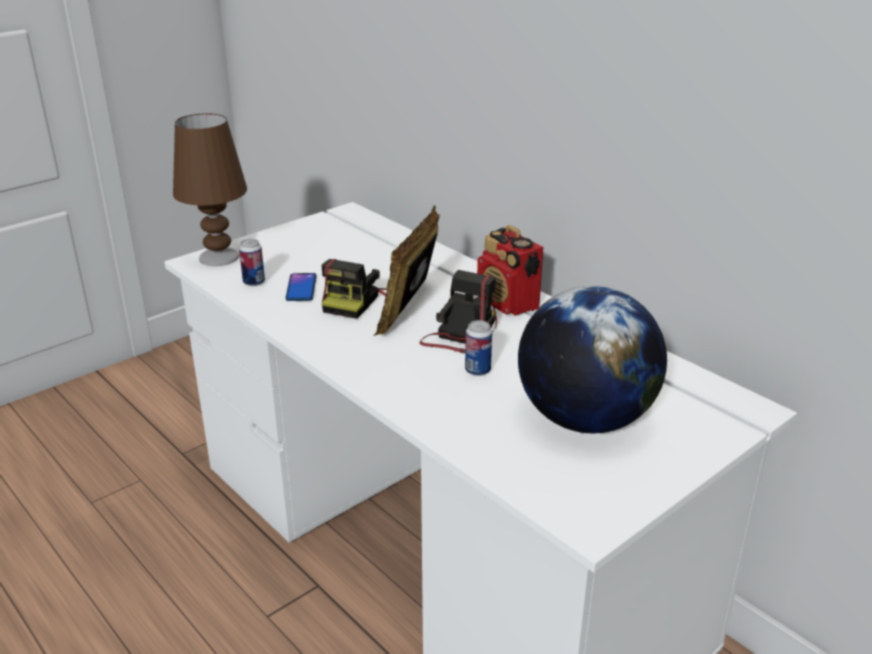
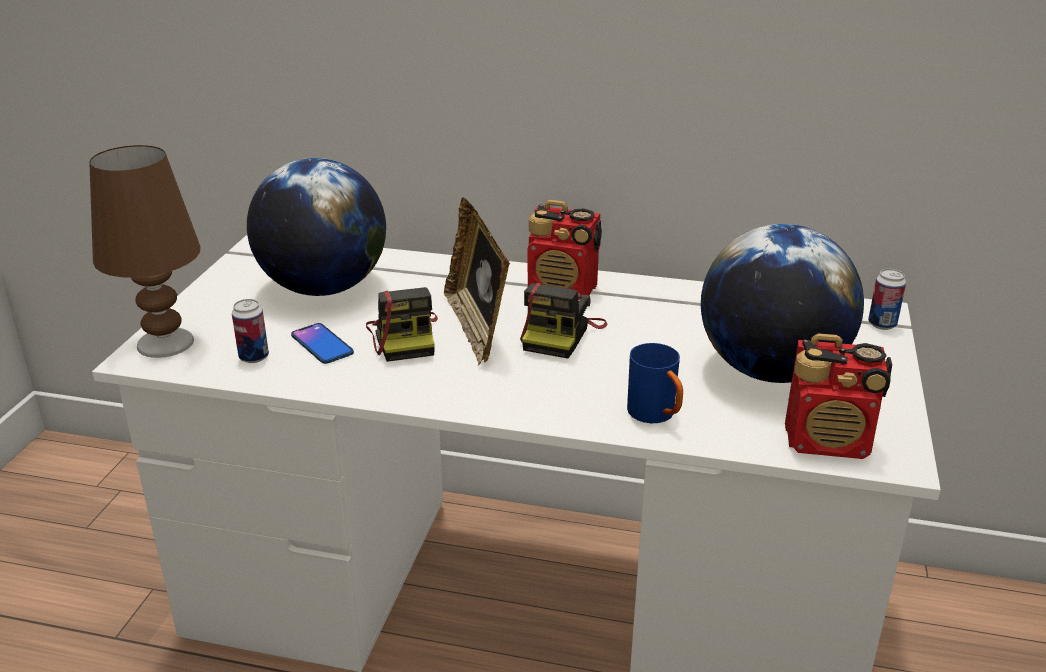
camera: 35 degrees left, 0 degrees up
(350, 252) = (324, 288): none -> globe
(449, 416) = (656, 416): none -> blue mug
(461, 335) = (561, 334): camera -> camera turned 150 degrees counterclockwise
(477, 370) = (622, 363): can -> can (882, 324)
(553, 489) = (829, 442): none -> radio

